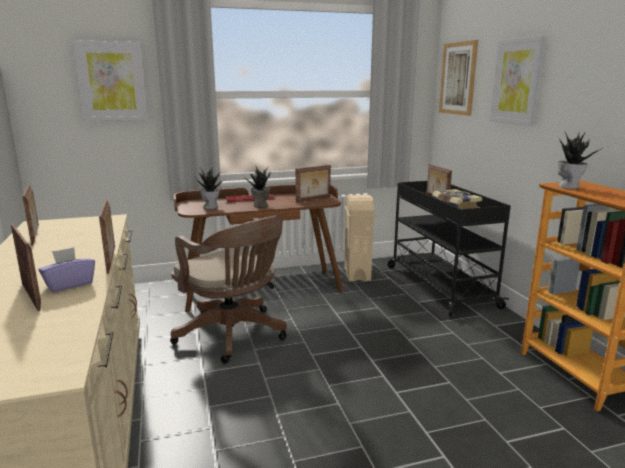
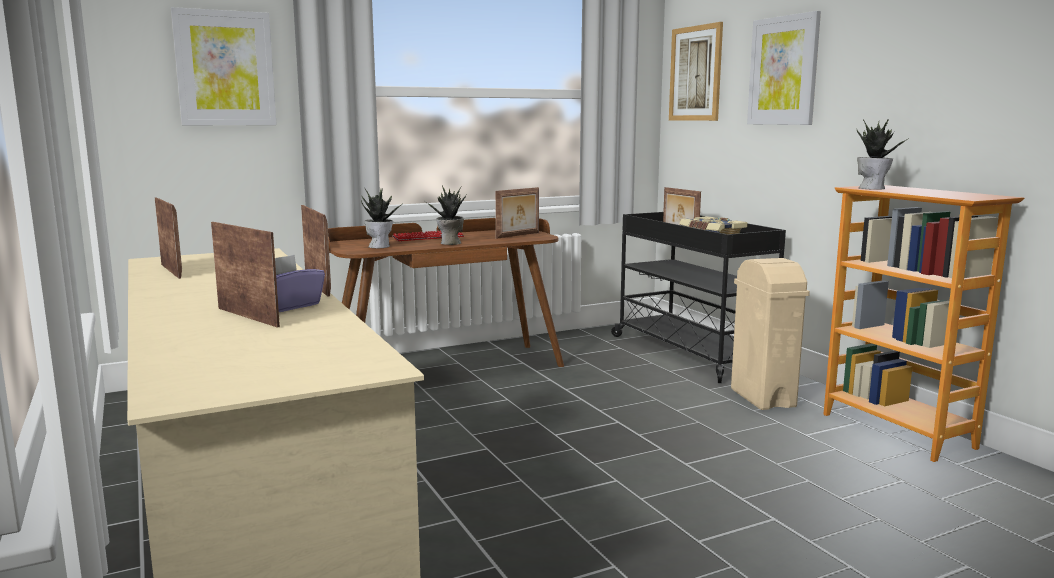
camera: 10 degrees left, 5 degrees down
(234, 335) = (434, 422): brown office chair -> none
(357, 274) = (574, 346): beige trash can -> beige trash can (762, 398)

